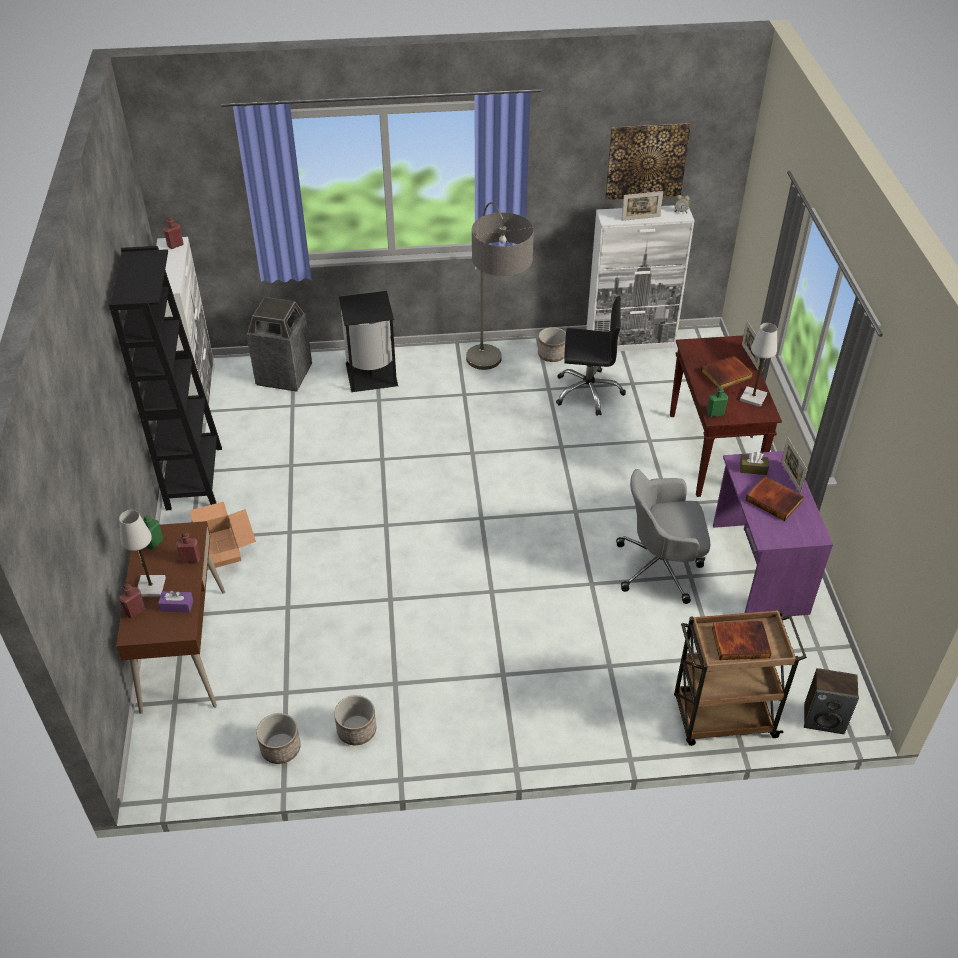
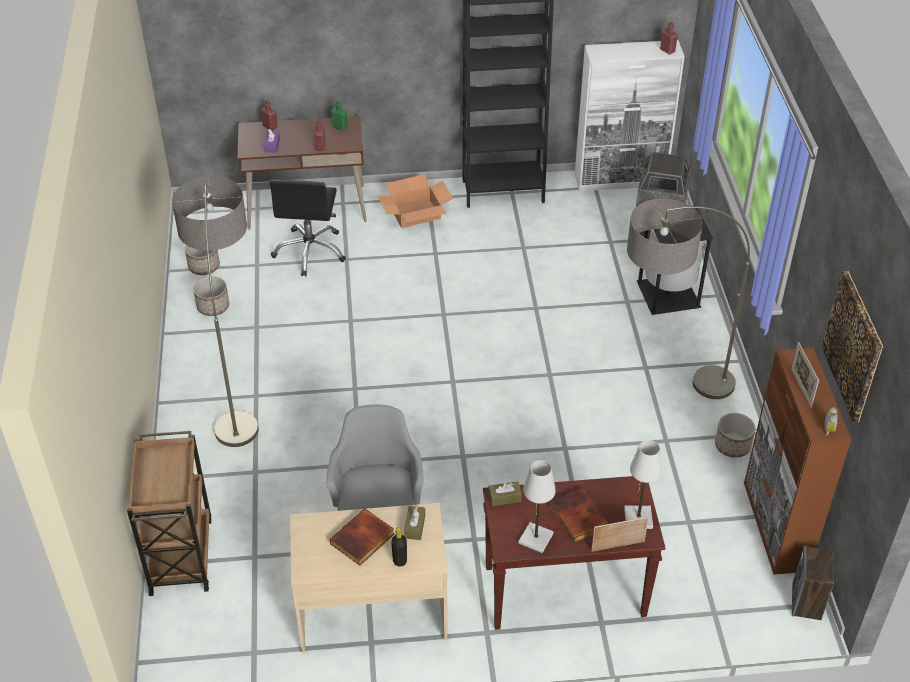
camera: 90 degrees right, 0 degrees up
(151, 587) = (293, 131): white table lamp -> white table lamp (638, 518)
(498, 692) = (236, 392): none -> floor lamp
(588, 392) = (665, 477): black office chair -> black office chair (310, 251)
(630, 342) = (775, 526): white cabinet -> brown cabinet
(715, 413) = (504, 498): green bottle -> brown tissue box
(740, 641) = (163, 475): book -> none
(758, 569) = (372, 612): purple desk -> beige desk
(790, 477) = (400, 561): picture frame -> black bottle
(824, 719) = (164, 641): speaker -> speaker (807, 602)

